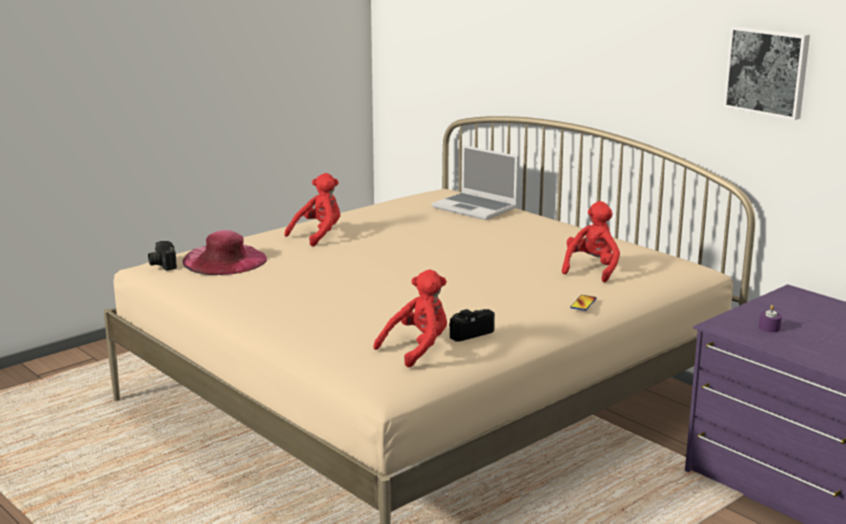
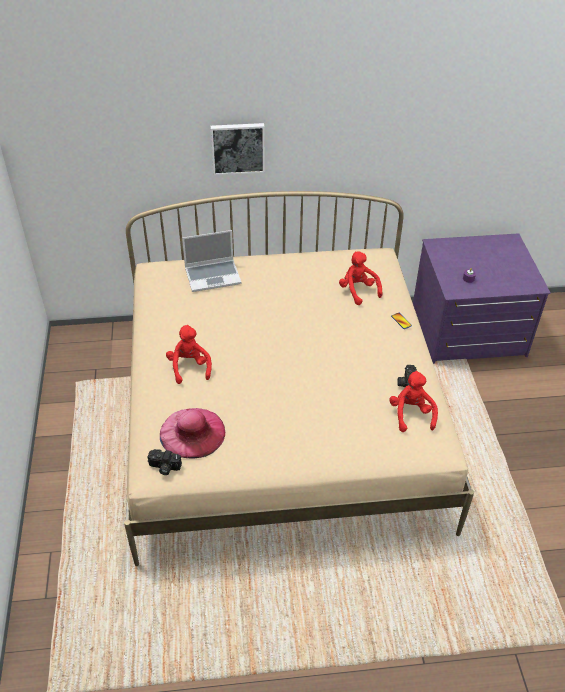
camera: 55 degrees left, 25 degrees up
(767, 71) = (407, 131): picture -> picture (238, 148)

